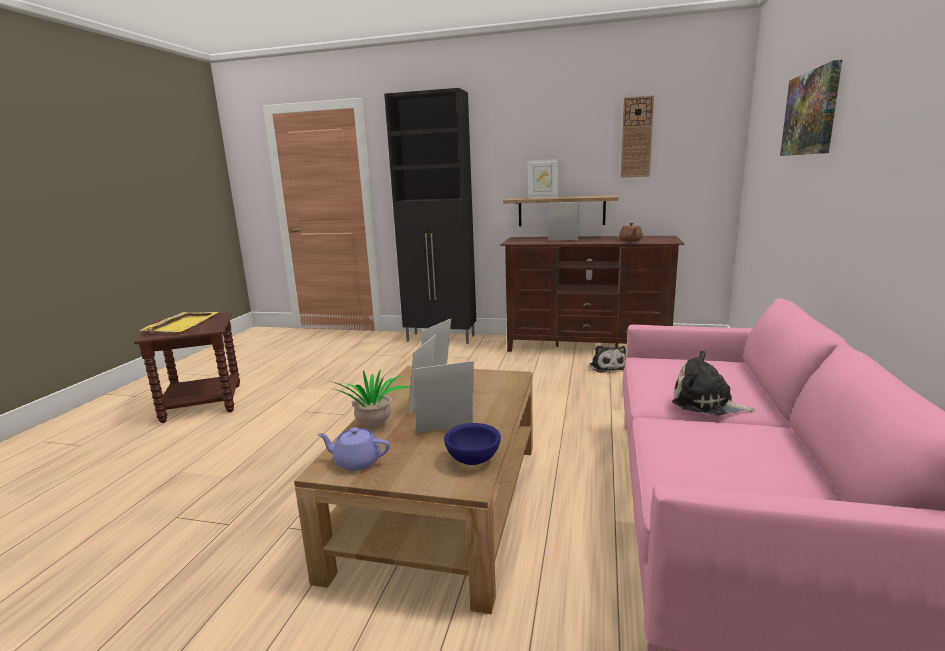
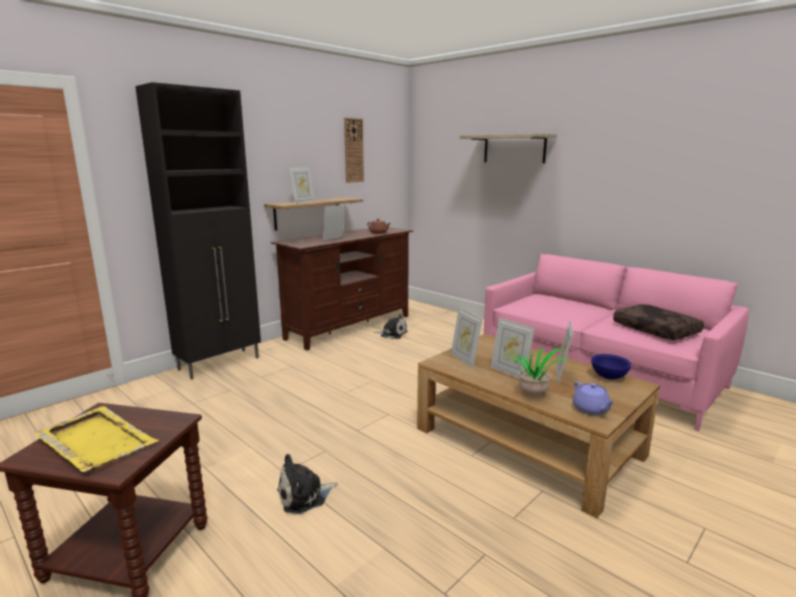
camera: 60 degrees left, 0 degrees up
(356, 461) = (591, 409): purple teapot -> purple teapot turned 60 degrees counterclockwise
(706, 403) = (585, 314): plush toy -> plush toy (304, 496)
(730, 467) = (656, 330): none -> brown pillow
(811, 113) = (514, 149): picture -> shelf

